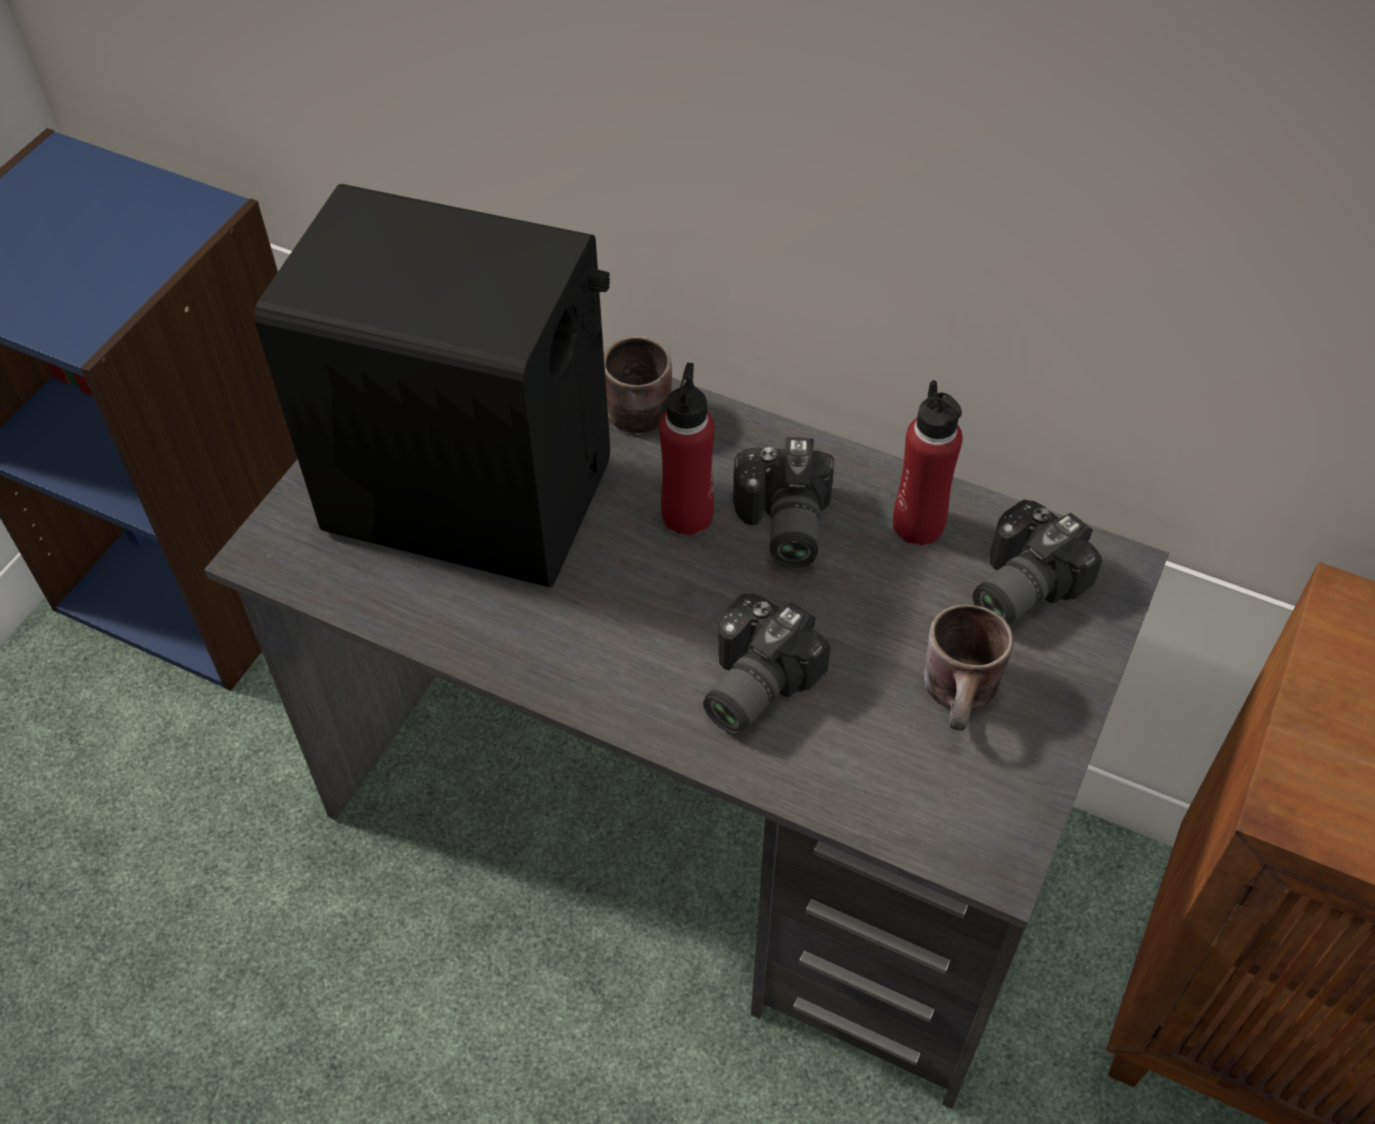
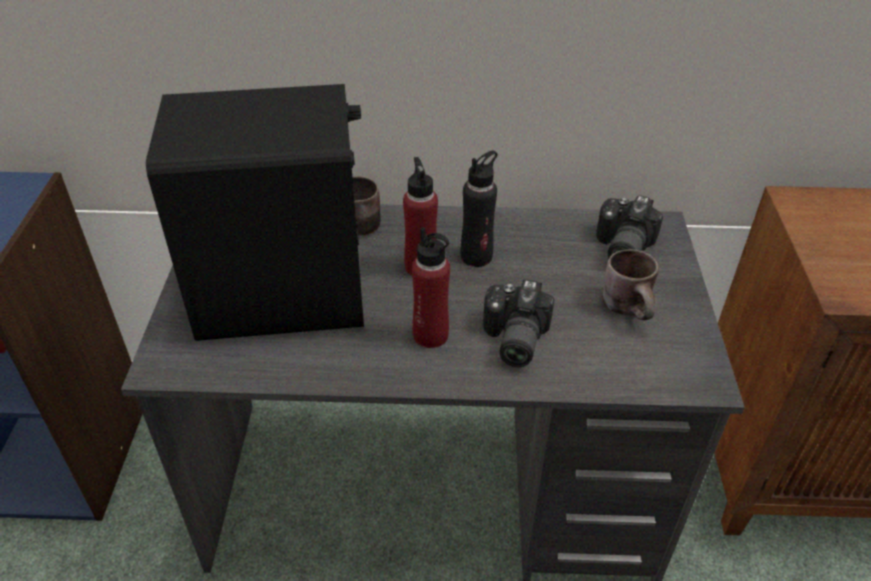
camera: 25 degrees left, 10 degrees down
(780, 525) = (476, 256): camera -> black bottle
(918, 525) = (550, 235): red bottle -> red bottle (430, 335)

